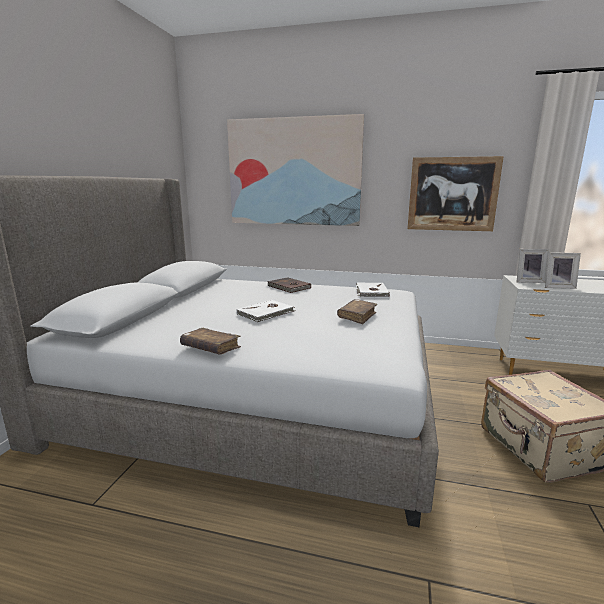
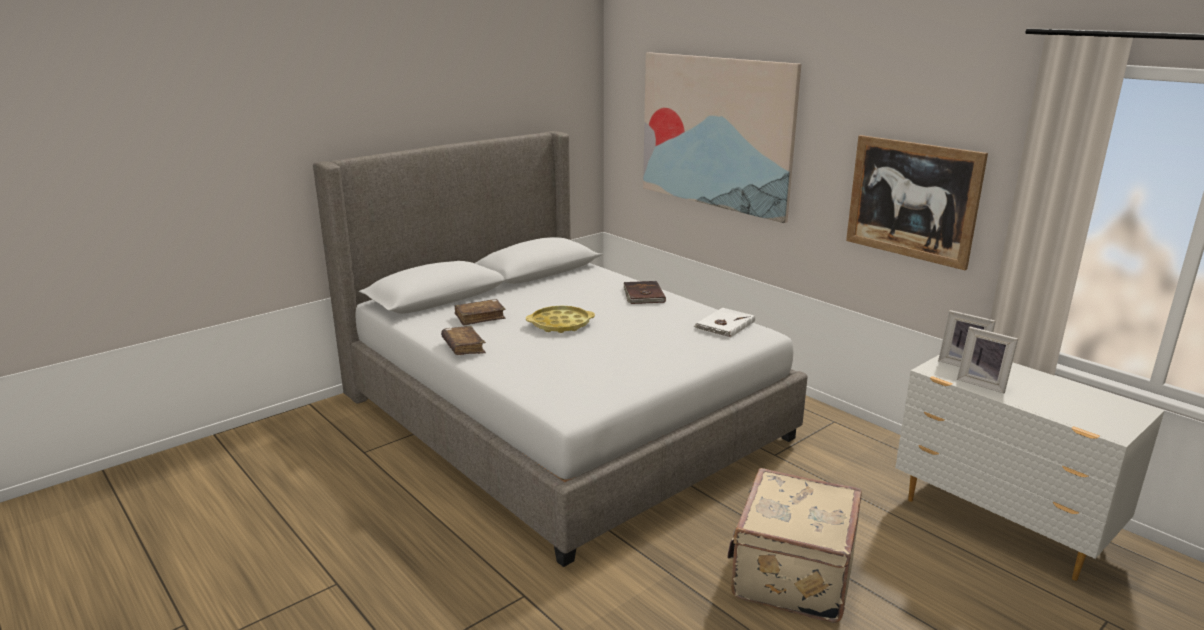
camera: 35 degrees right, 5 degrees up
(266, 313) = (560, 324): white book -> yellow tray
(357, 316) = (641, 352): brown book -> brown book (480, 317)

